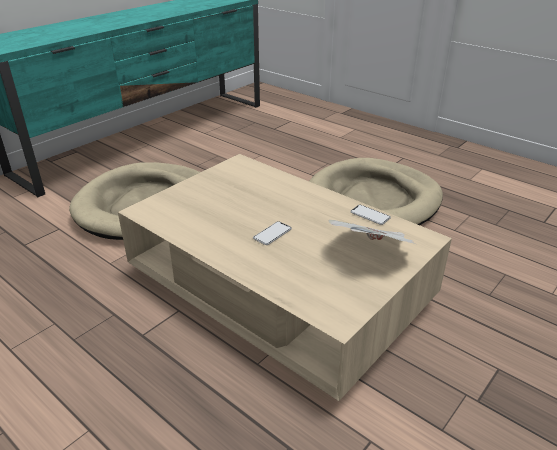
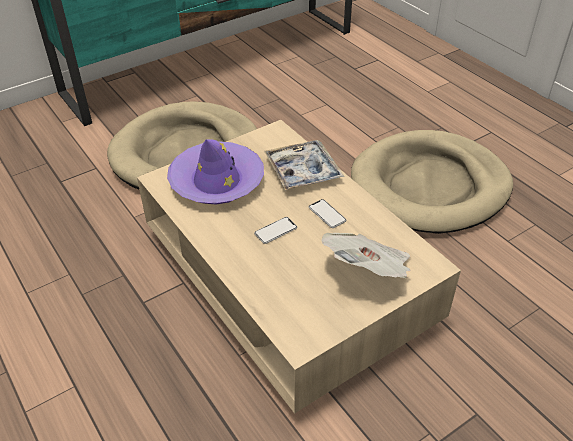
camera: 15 degrees right, 10 degrees up
(199, 204) = (216, 181): none -> purple hat
(276, 186) = (303, 171): none -> tray
(370, 215) = (386, 225): phone -> phone (327, 214)

